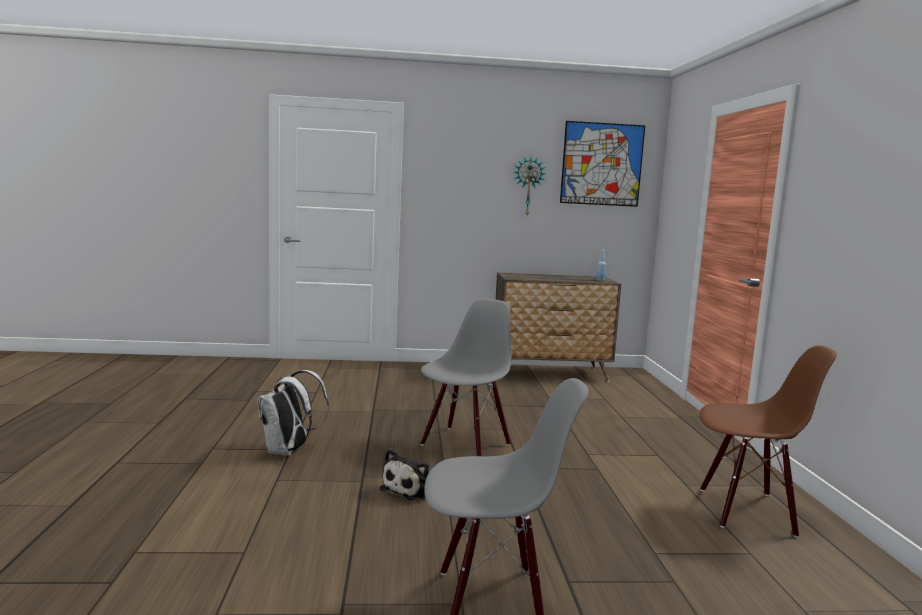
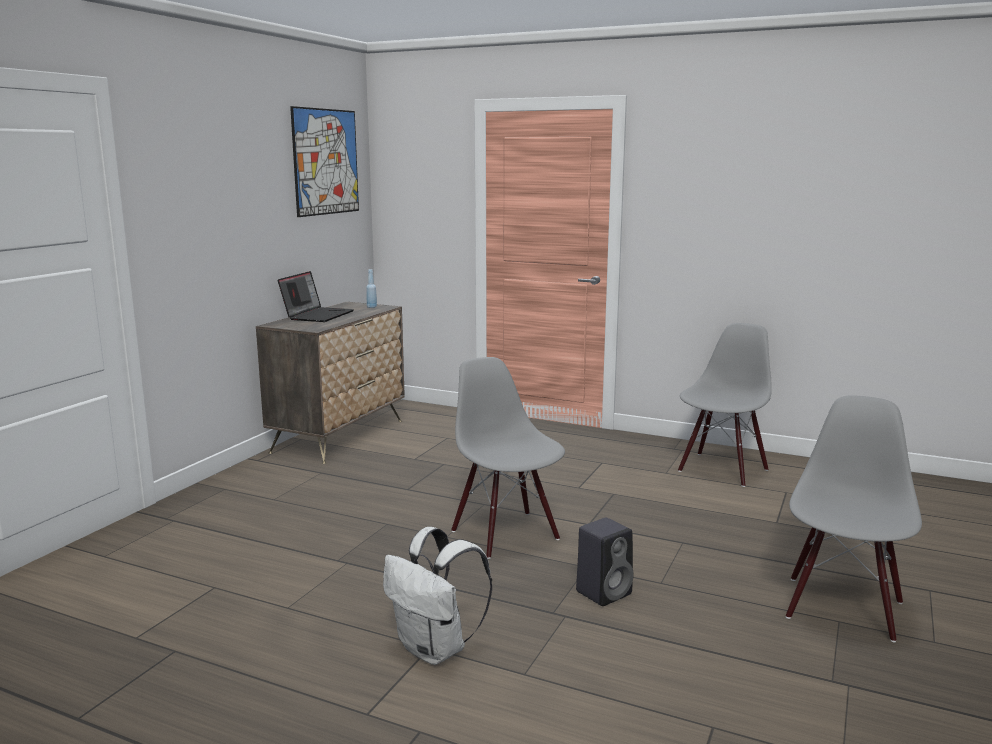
camera: 60 degrees left, 5 degrees up
(410, 489) = (604, 592): plush toy -> black speaker
(528, 186) = (266, 199): wall clock -> none
(549, 276) = (317, 315): none -> laptop
(747, 511) = (722, 470): brown chair -> grey chair

